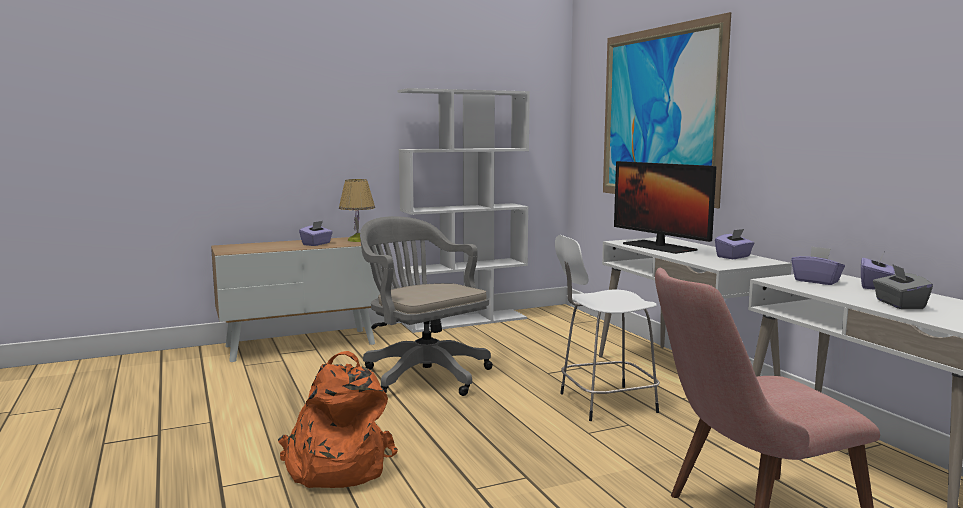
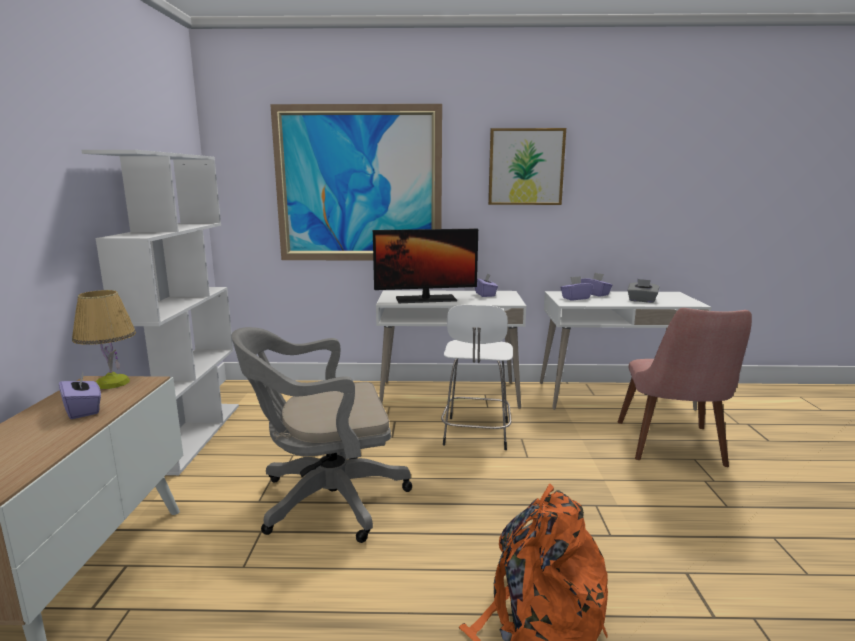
camera: 65 degrees left, 5 degrees up
(815, 83) = (526, 167): none -> picture

